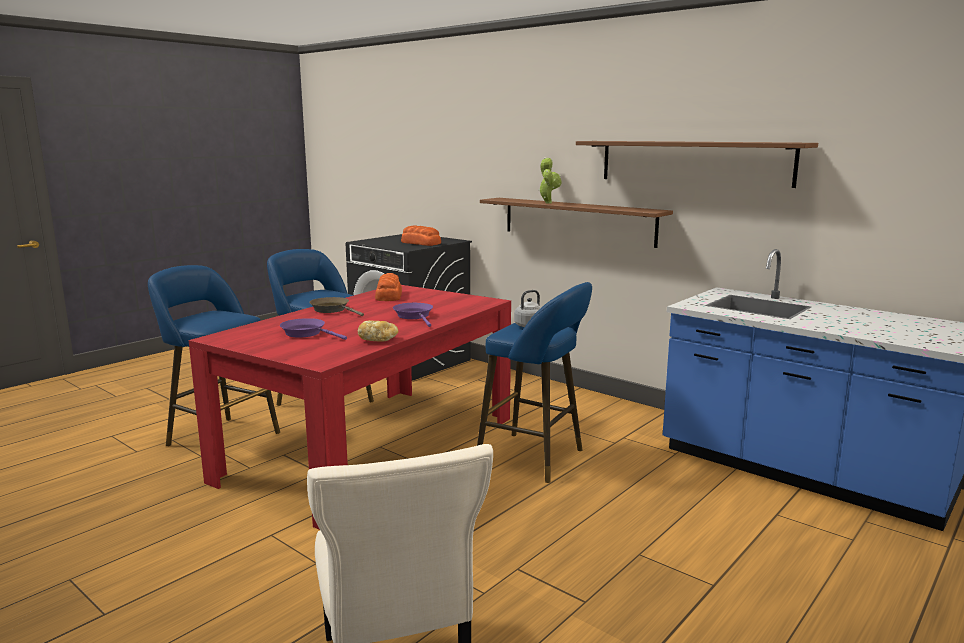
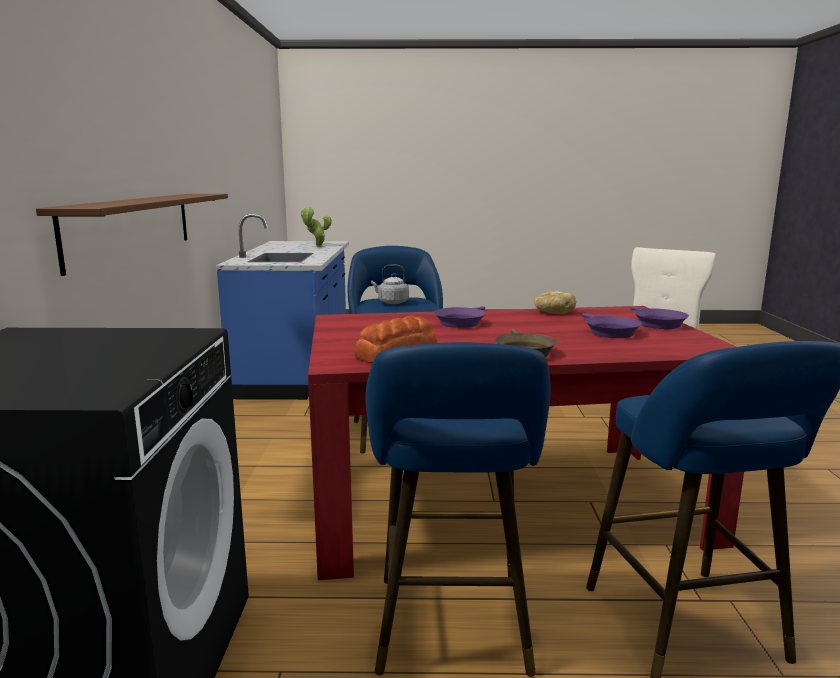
camera: 130 degrees left, 0 degrees up
(282, 350) = (656, 323): none -> purple frying pan
(420, 243) = (89, 344): bread -> none
(548, 203) = (143, 200): potted plant -> potted plant (317, 246)
(693, 162) = (189, 138): brown shelf -> none

